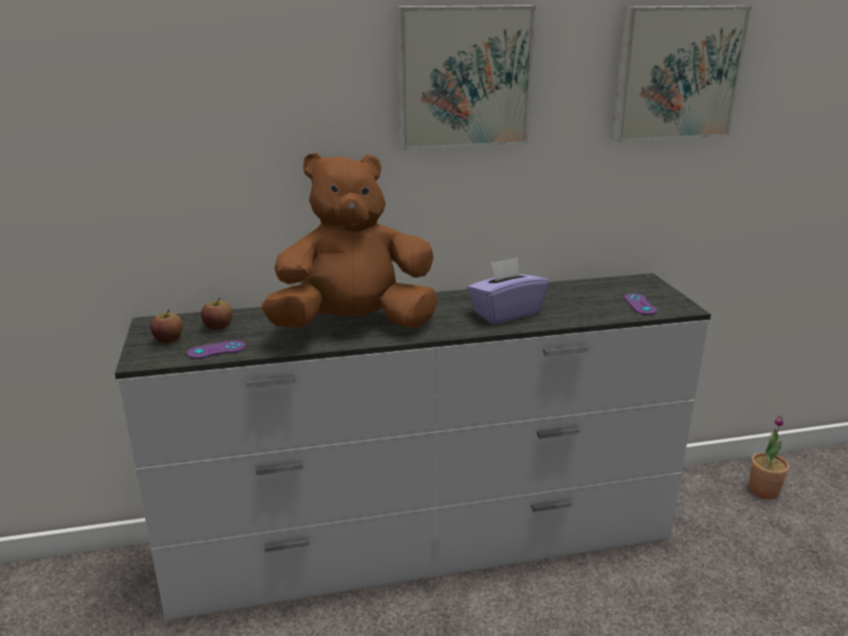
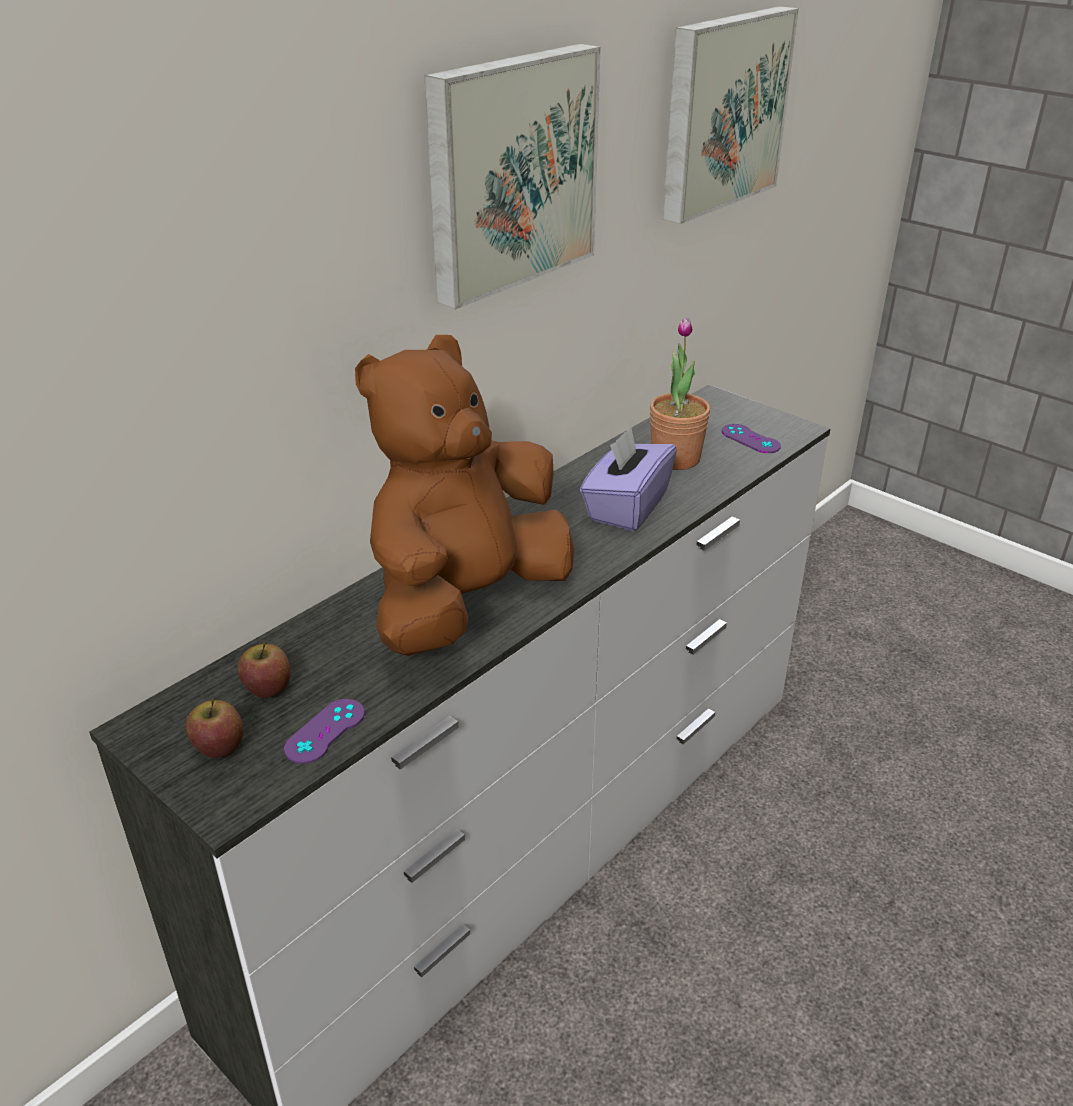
camera: 35 degrees left, 10 degrees up
(763, 490) = (816, 599): potted plant -> potted plant (675, 458)

